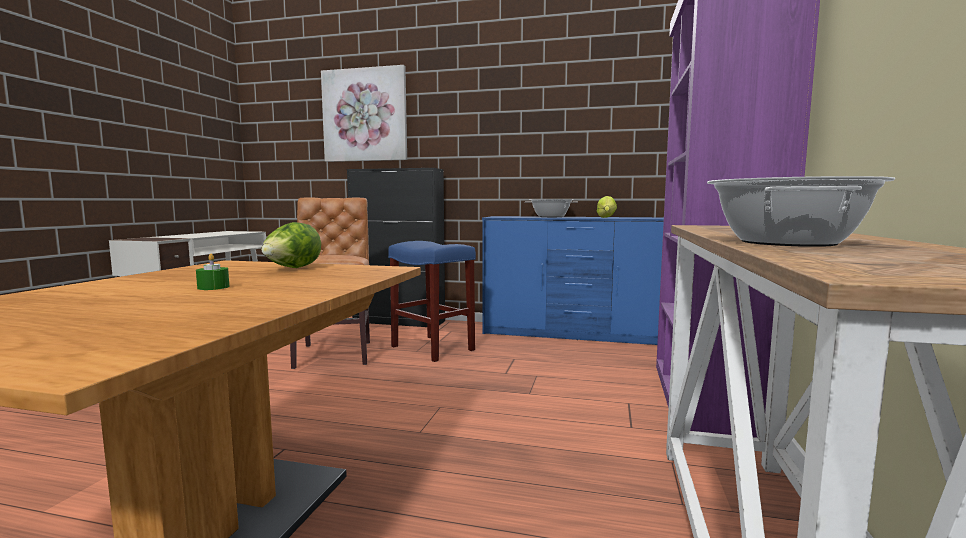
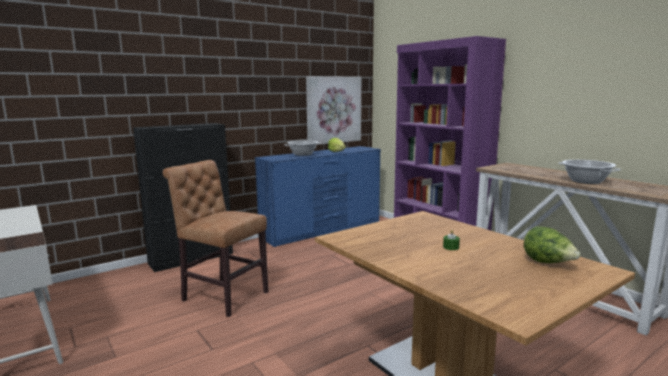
camera: 50 degrees left, 5 degrees up
(292, 269) = (395, 229): lettuce -> lettuce (548, 263)
(365, 115) = (130, 72): picture -> picture (334, 110)
(433, 348) = (274, 266): blue stool -> none

